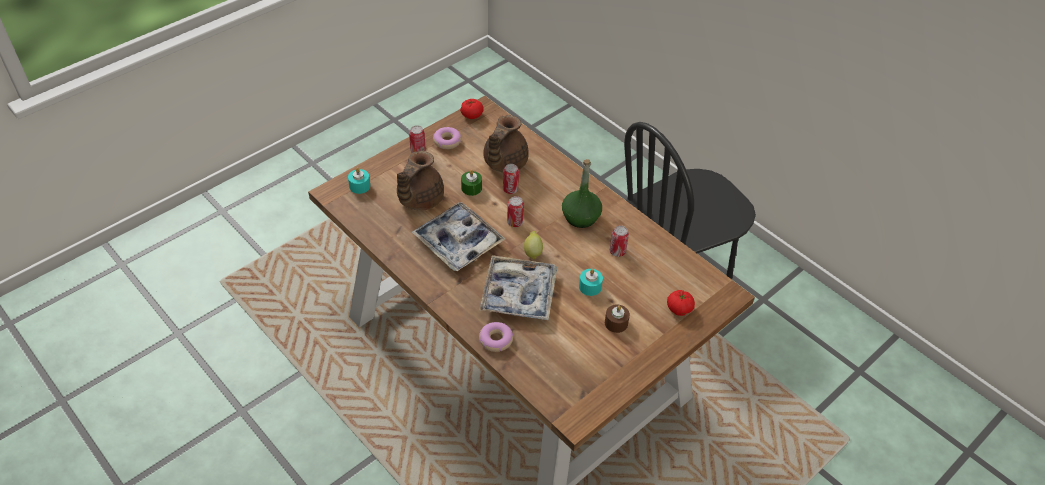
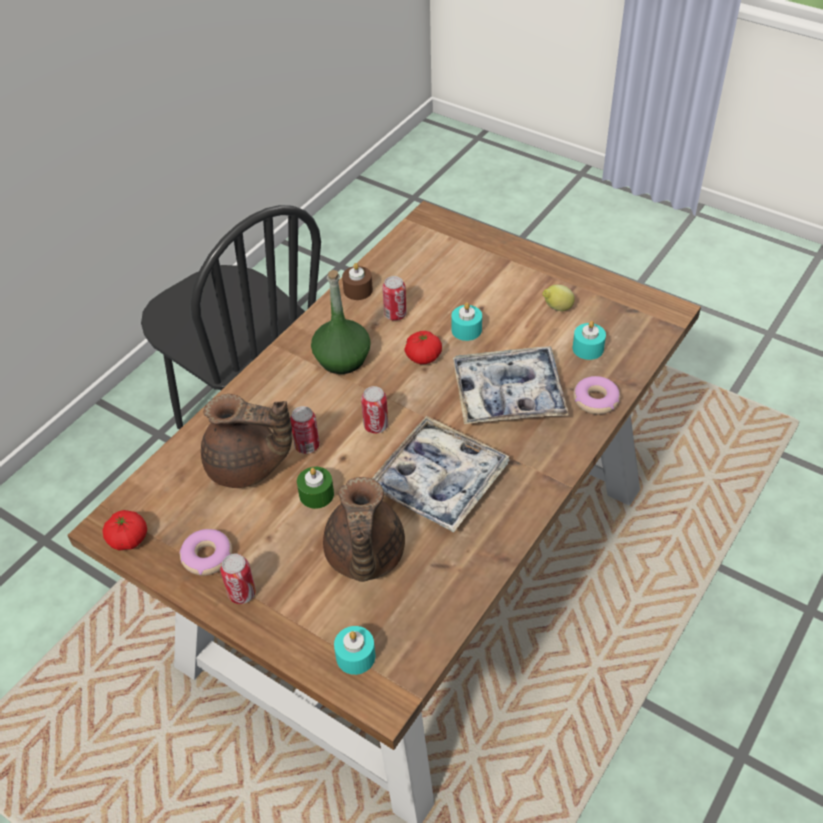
camera: 100 degrees left, 0 degrees up
(418, 200) = (364, 557): brown teapot -> brown teapot turned 75 degrees clockwise
(532, 252) = (427, 395): lemon -> lemon (557, 309)
(548, 352) = (588, 348): none -> turquoise candle
(616, 323) = (514, 299): brown candle -> brown candle (358, 290)
(679, 309) = (468, 252): tomato -> tomato (423, 357)

